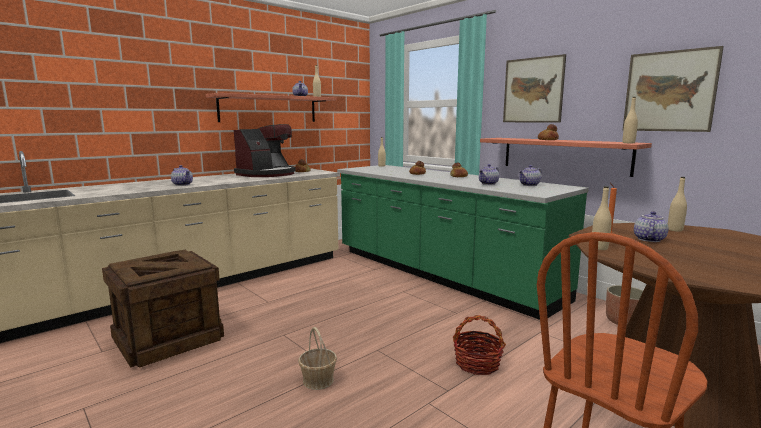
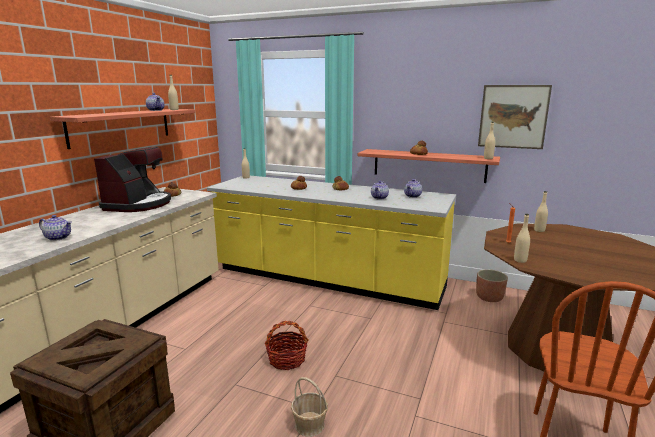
camera: 25 degrees left, 5 degrees up
(440, 274) = (327, 279): green counter -> yellow counter
(477, 364) = (422, 365): basket -> basket (286, 359)
(533, 90) = (399, 108): picture -> none
(648, 239) = (536, 244): teapot -> none

